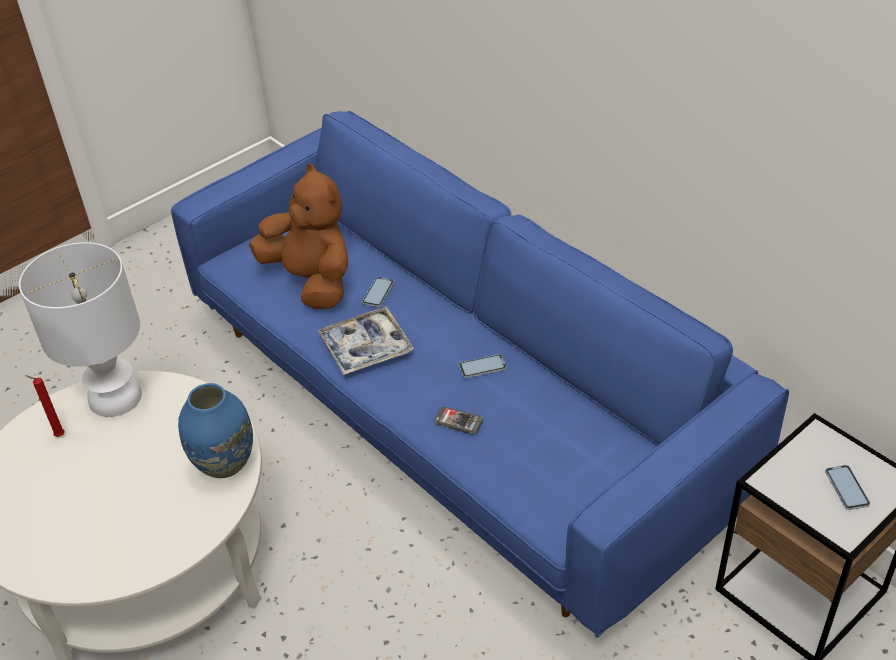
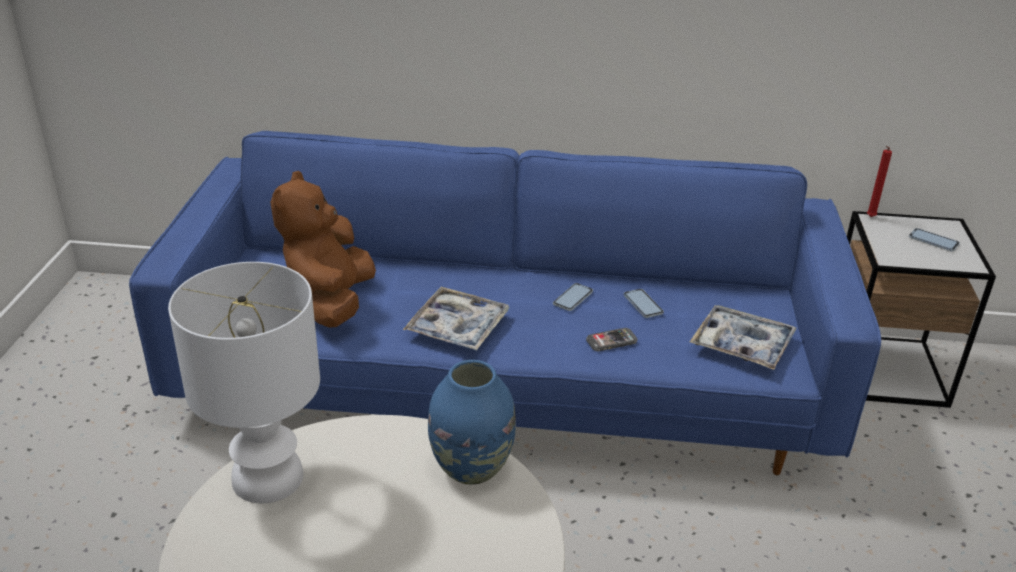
camera: 45 degrees left, 10 degrees down
(58, 436) = (246, 546): red candle -> red candle (870, 217)
(312, 281) = (330, 303): brown plush toy -> brown plush toy turned 90 degrees counterclockwise
(378, 293) = (408, 286): phone -> phone (643, 304)
(556, 485) = (742, 345): none -> tray

